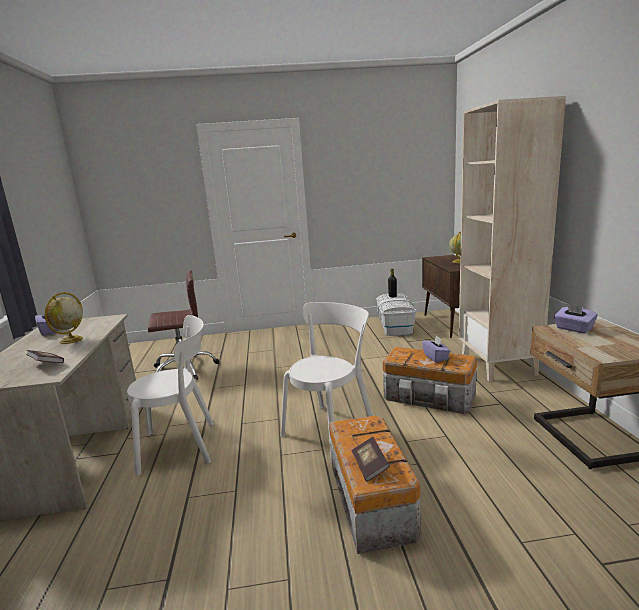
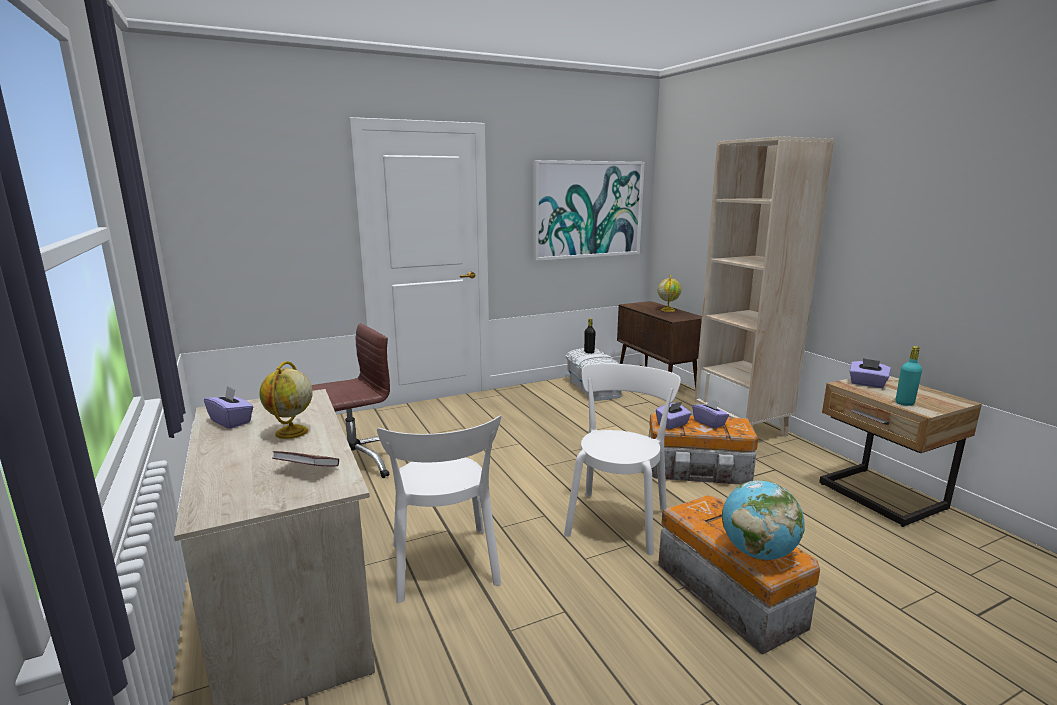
camera: 20 degrees left, 0 degrees up
(182, 446) = (444, 567): white chair -> white chair turned 105 degrees clockwise
(370, 466) = (757, 552): book -> globe
(392, 180) = (588, 209): none -> picture
(402, 356) = (672, 424): none -> purple tissue box
(590, 348) = (904, 403): none -> turquoise bottle

